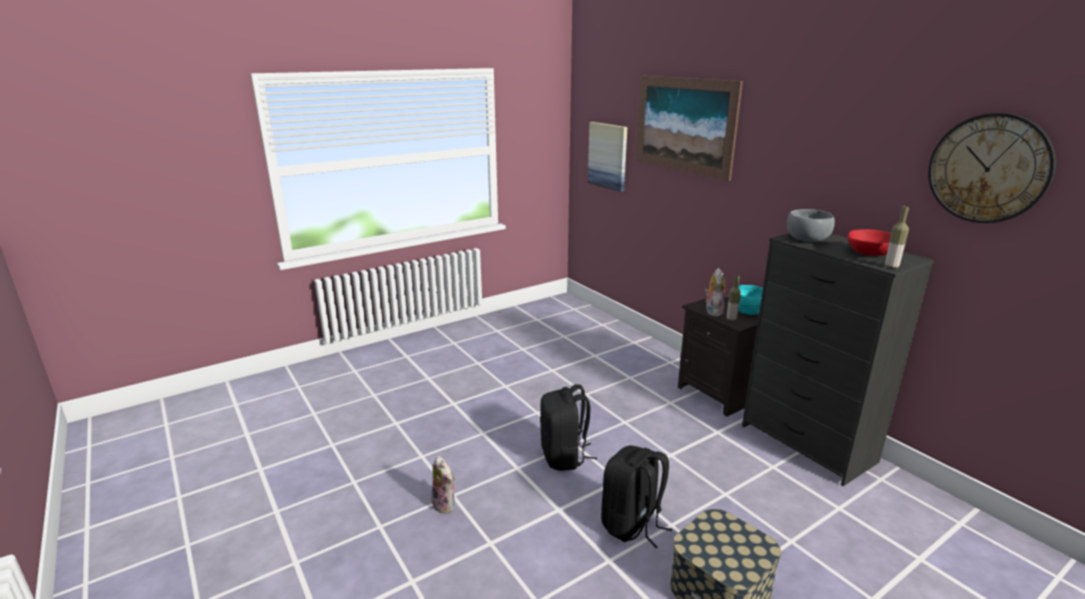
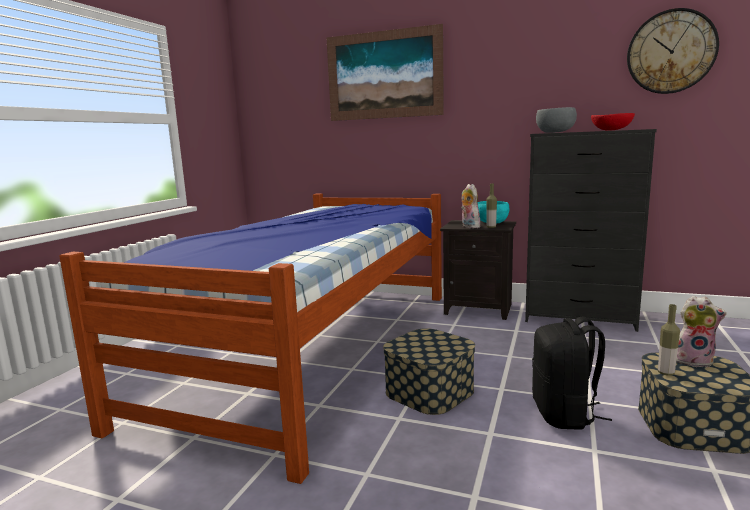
camera: 35 degrees left, 10 degrees down
(446, 504) = (372, 487): plush toy -> plush toy (693, 360)
(534, 381) = (313, 348): none -> bed
(564, 456) = (429, 391): black backpack -> storage box
(608, 156) = (293, 124): picture -> none
(891, 267) = (642, 129): bottle -> bottle (666, 373)

